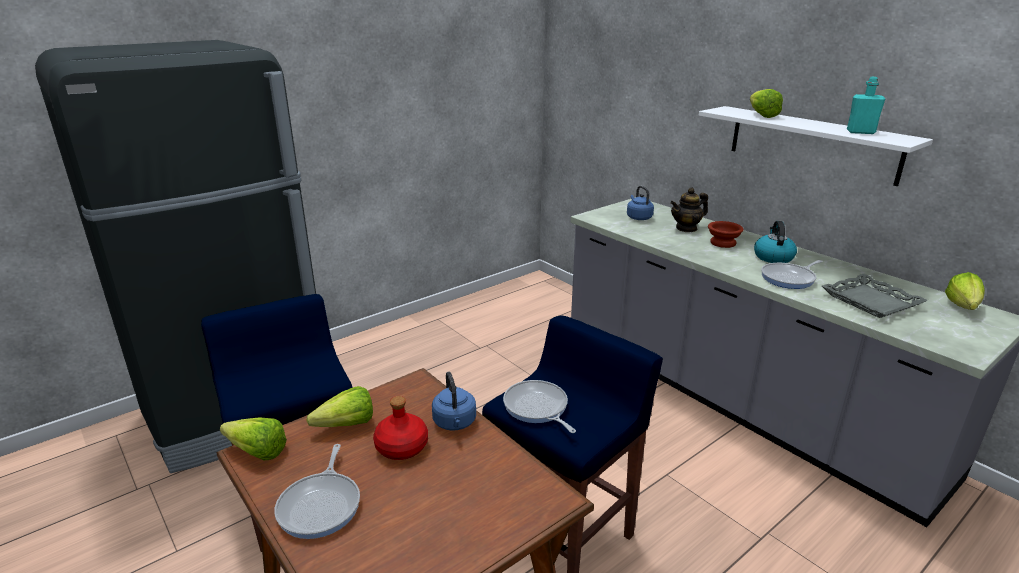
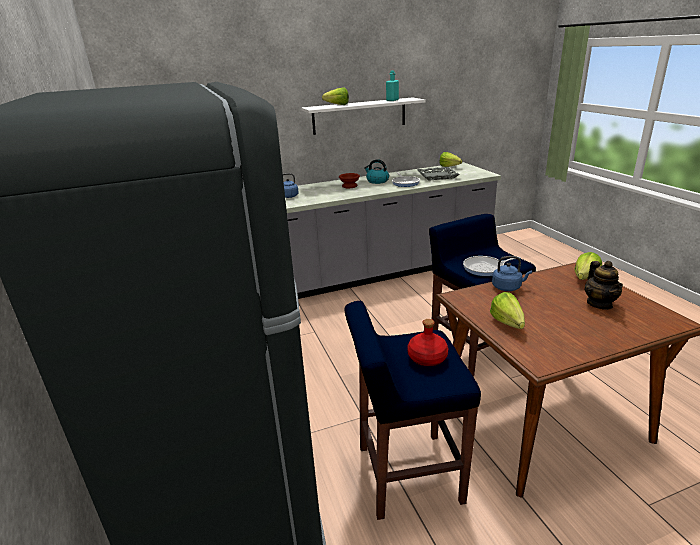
camera: 70 degrees left, 0 degrees up
(254, 450) = (538, 361): lettuce -> lettuce (583, 279)
(321, 505) = (594, 333): frying pan -> none
(401, 447) = (533, 305): red bottle -> red bottle (427, 358)
(686, 228) = (319, 189): teapot -> teapot (599, 304)

